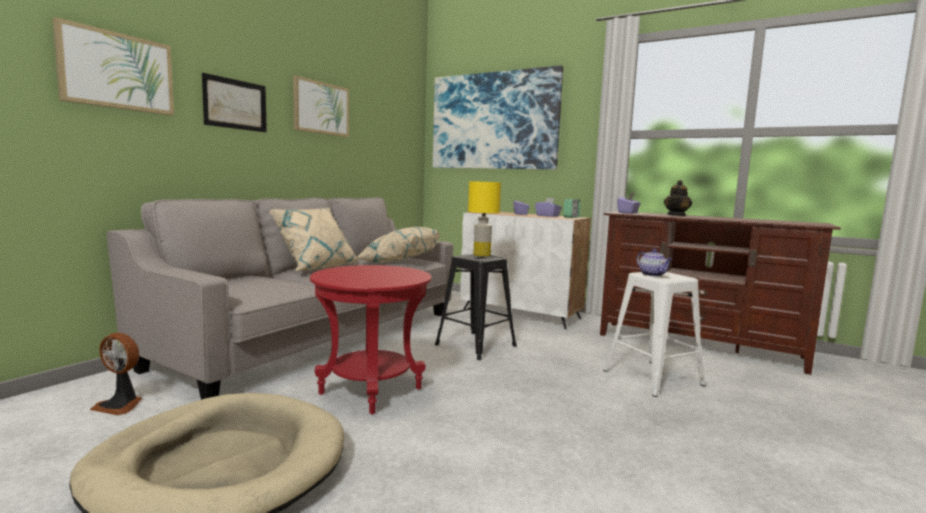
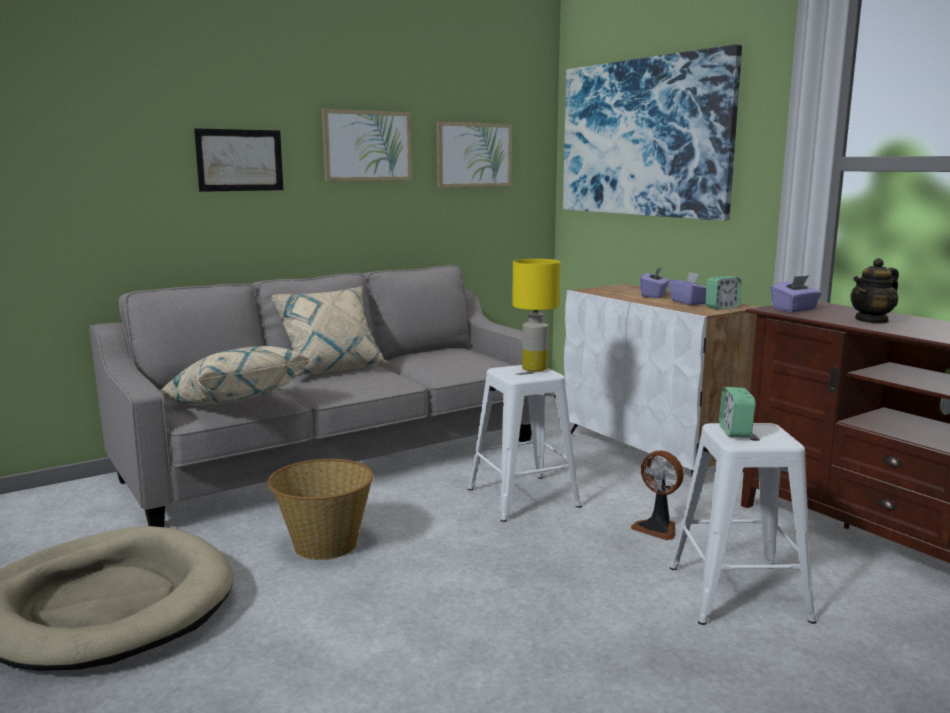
camera: 25 degrees right, 5 degrees up
(117, 71) = (95, 145): picture -> picture (473, 155)
(120, 405) = (79, 518): fan -> fan (657, 528)
(370, 391) = (324, 545): red side table -> basket
(399, 261) = (454, 362): beige pillow -> beige pillow (233, 403)
(475, 345) = (523, 497): black stool -> white stool
(653, 275) = (735, 432): teapot -> alarm clock

